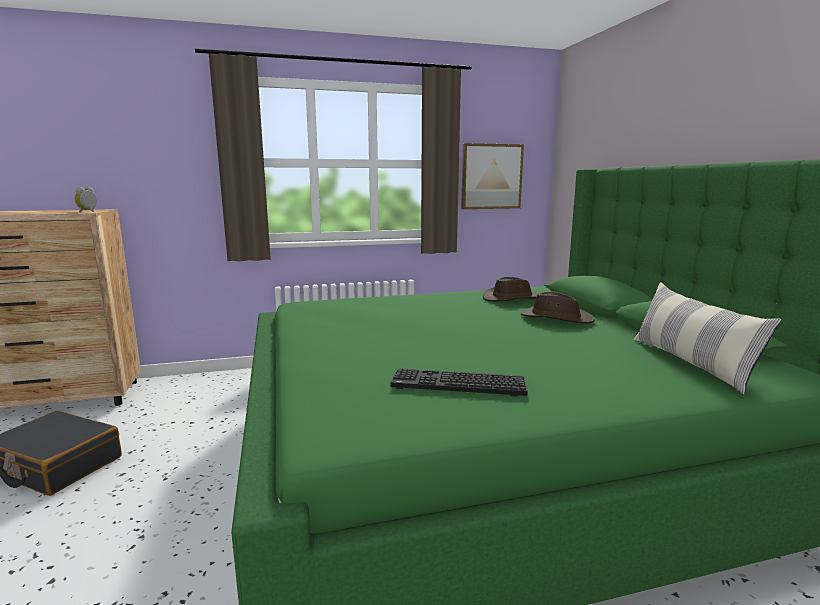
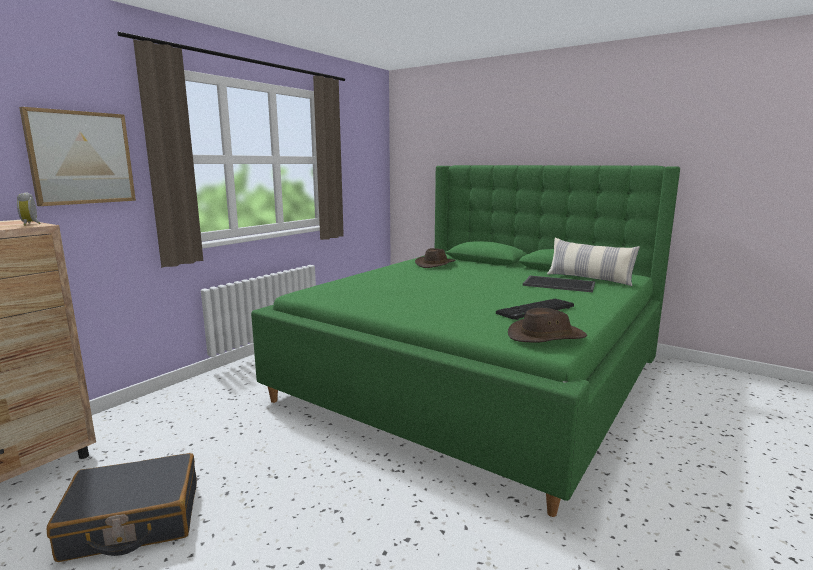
camera: 40 degrees left, 0 degrees up
(491, 176) = (355, 170): picture -> picture (81, 158)
(556, 318) = (488, 271): brown hat -> brown hat (546, 336)
(610, 358) = (560, 284): none -> tray

